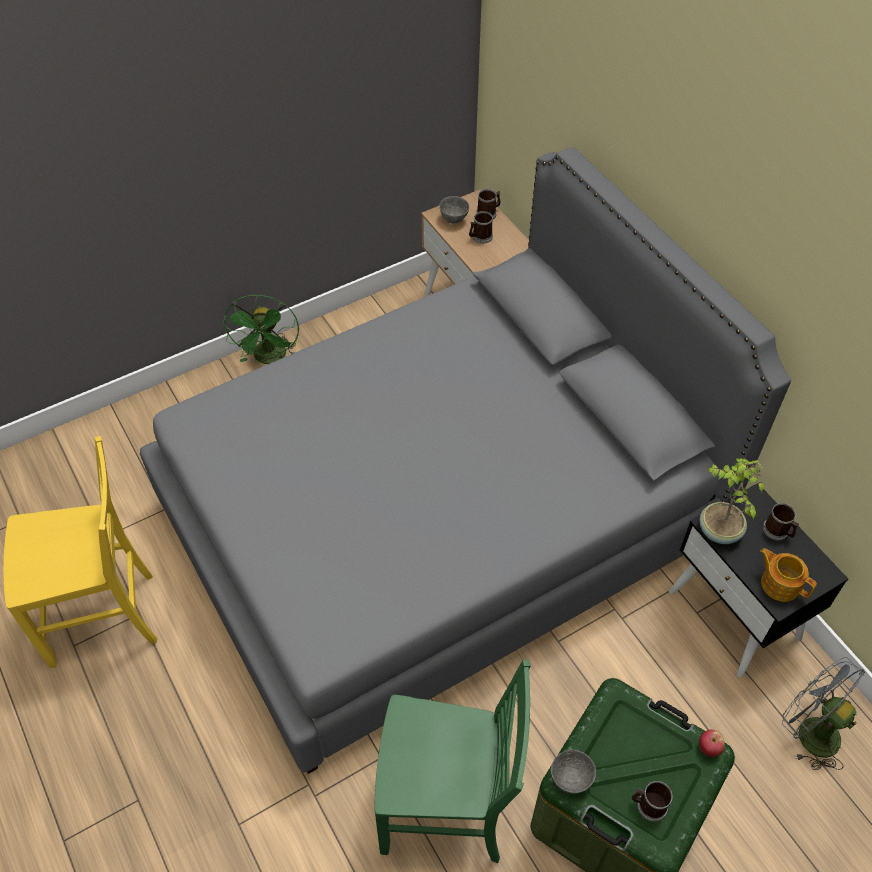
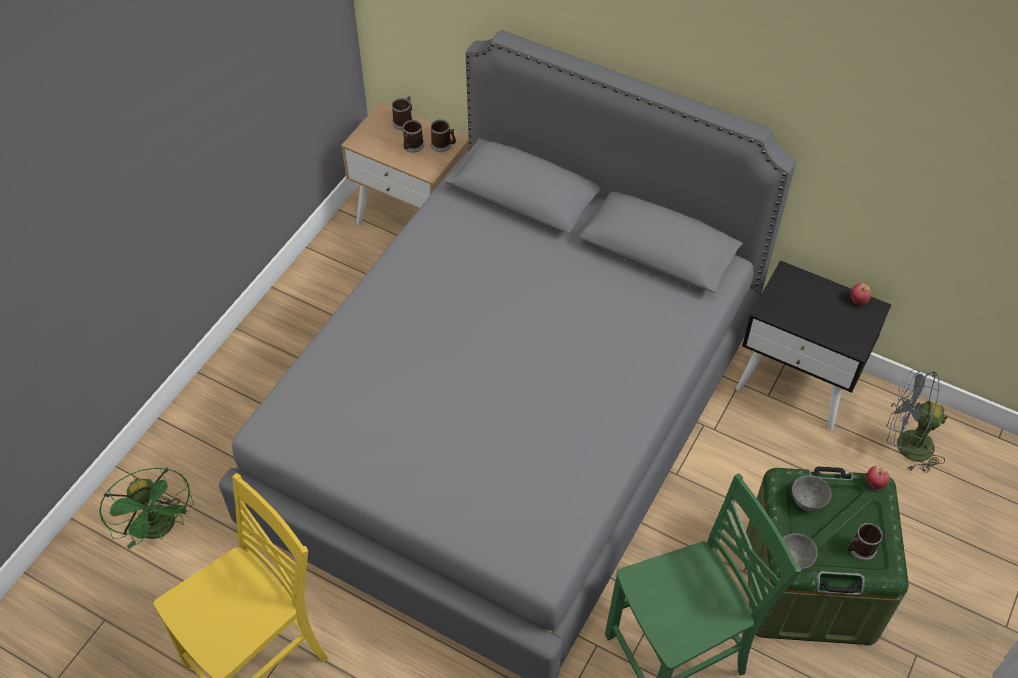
camera: 30 degrees left, 0 degrees up
(270, 358) = (249, 349): green fan -> green fan (160, 529)
(454, 219) = (376, 139): grey bowl -> grey bowl (807, 501)
(718, 531) = (776, 313): potted plant -> none
(778, 531) = (819, 292): mug -> mug (443, 145)
(780, 583) = (846, 332): teapot -> none
(814, 559) = (858, 301): none -> apple

